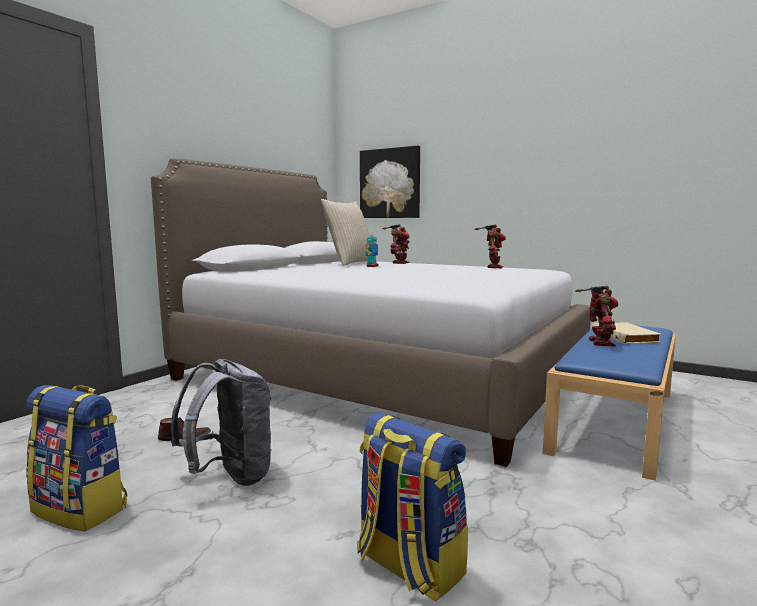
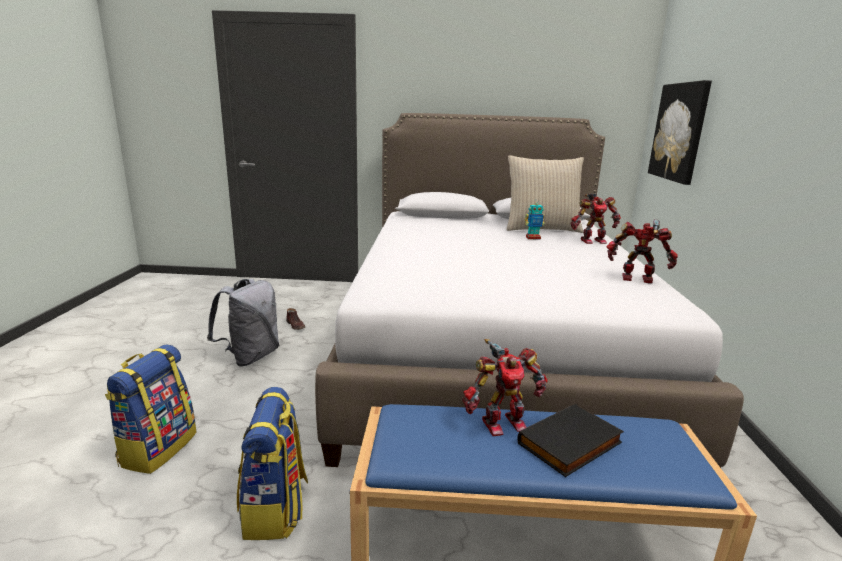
camera: 60 degrees right, 10 degrees up
(82, 509) = (199, 334): backpack -> backpack (276, 509)
(493, 267) = (637, 279): toy robot -> toy robot turned 150 degrees counterclockwise
(626, 337) = (571, 444): beige book -> black book

